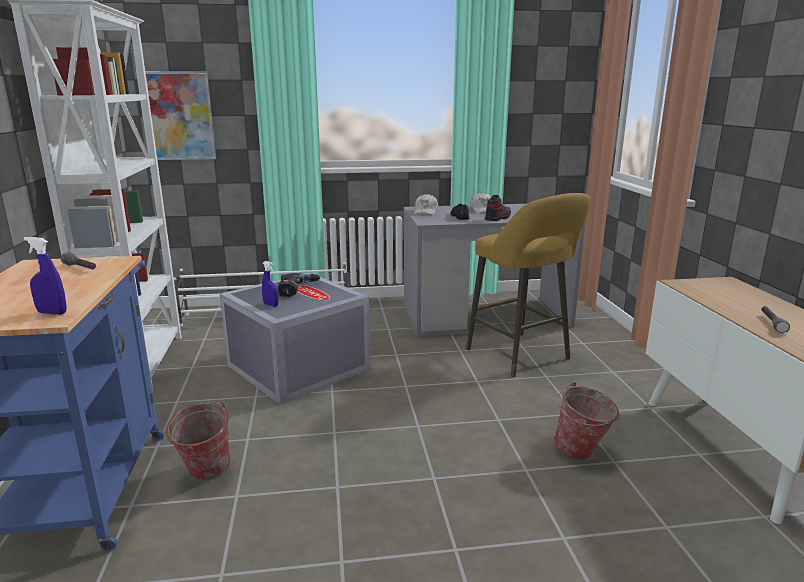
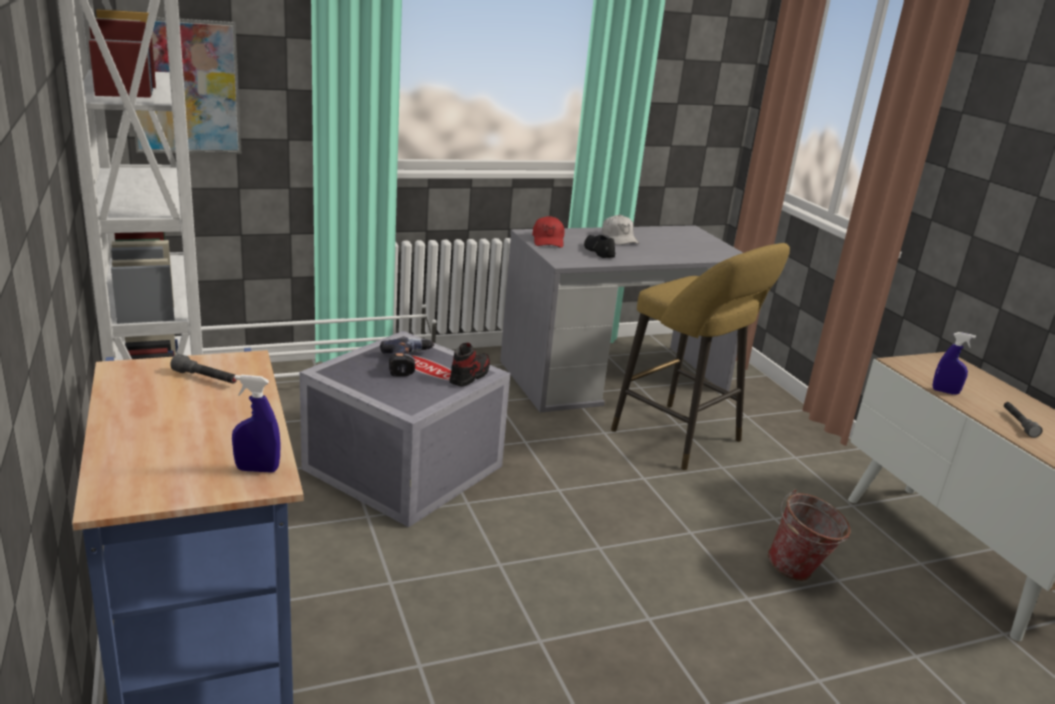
camera: 15 degrees left, 5 degrees up
(203, 474) = (359, 639): bucket -> none
(271, 305) = (388, 392): blue spray bottle -> blue spray bottle (945, 392)
(425, 212) = (548, 241): white cap -> red cap
(497, 218) = (649, 255): shoe -> shoe (469, 375)

